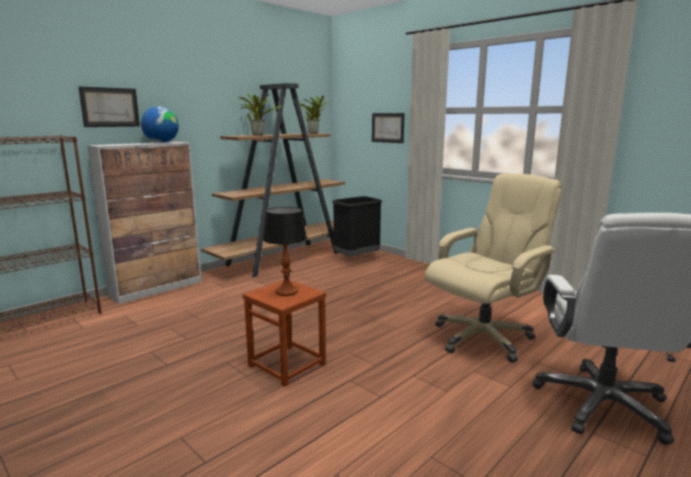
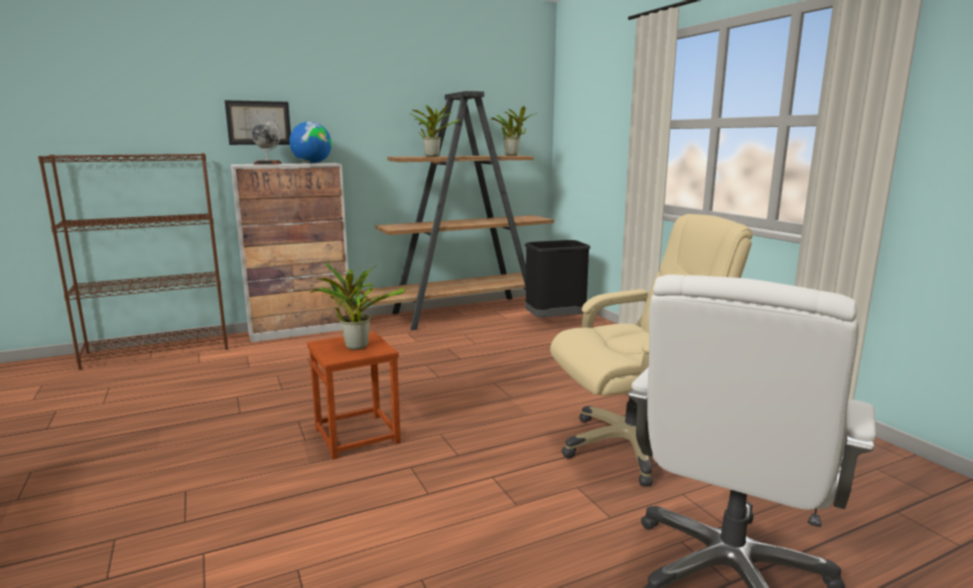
camera: 20 degrees right, 0 degrees up
(124, 144) = (268, 164): none -> globe
(286, 292) = (355, 346): table lamp -> potted plant
(388, 127) = (609, 148): picture -> none

